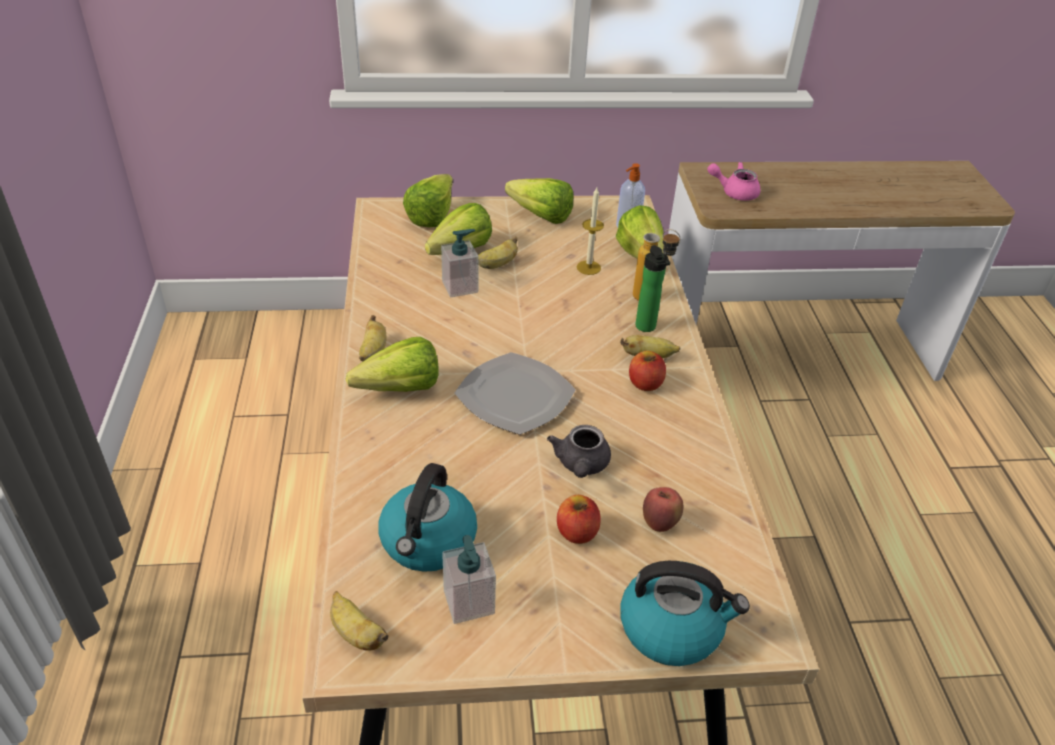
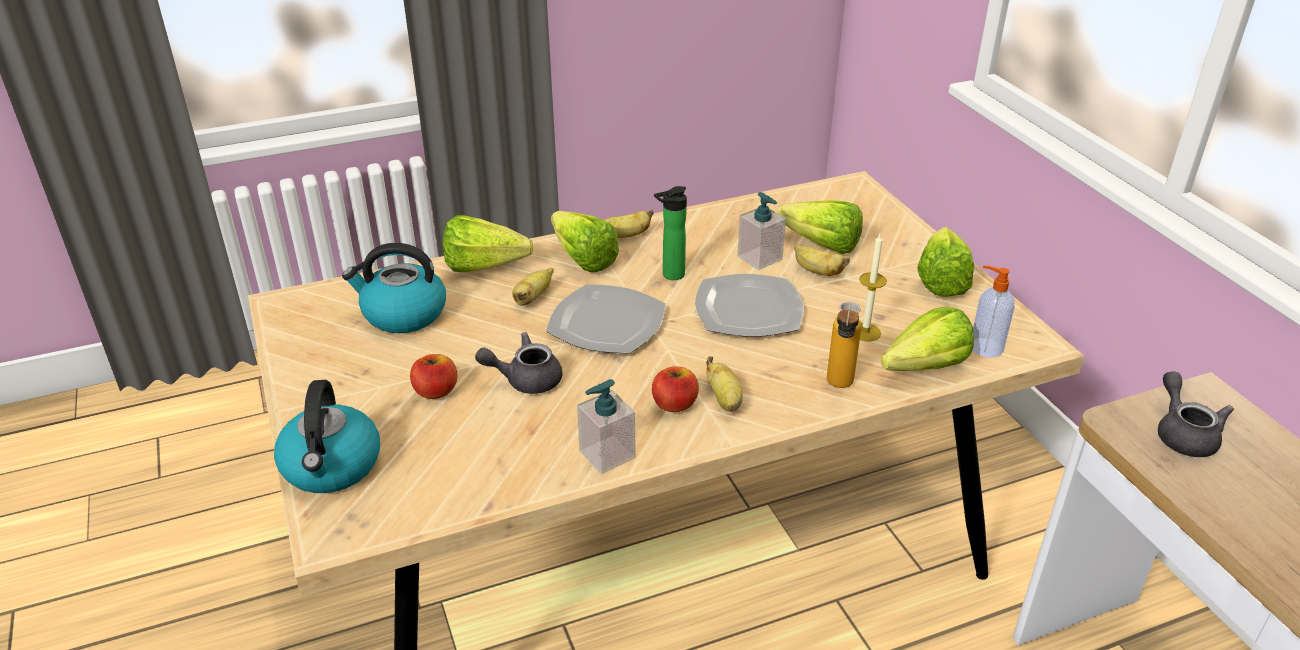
camera: 75 degrees right, 5 degrees down
(356, 634) = (304, 302): banana -> banana (533, 298)
(435, 214) = (878, 217): lettuce -> lettuce (491, 268)
(469, 602) = (343, 347): soap dispenser -> soap dispenser (607, 454)
(533, 313) = (748, 310): none -> plate
(646, 328) = (778, 392): bottle -> bottle (670, 275)
(659, 523) = (463, 442): apple -> none
(734, 192) = (1183, 434): pink teapot -> grey teapot

